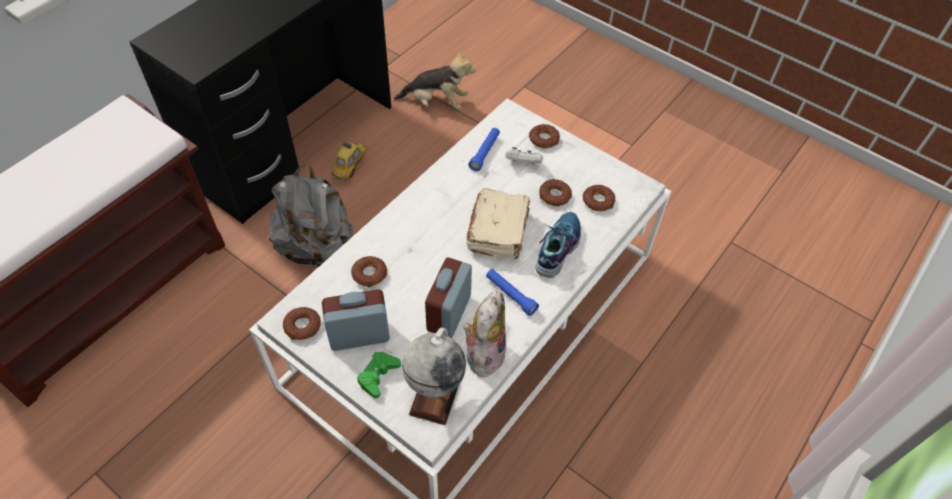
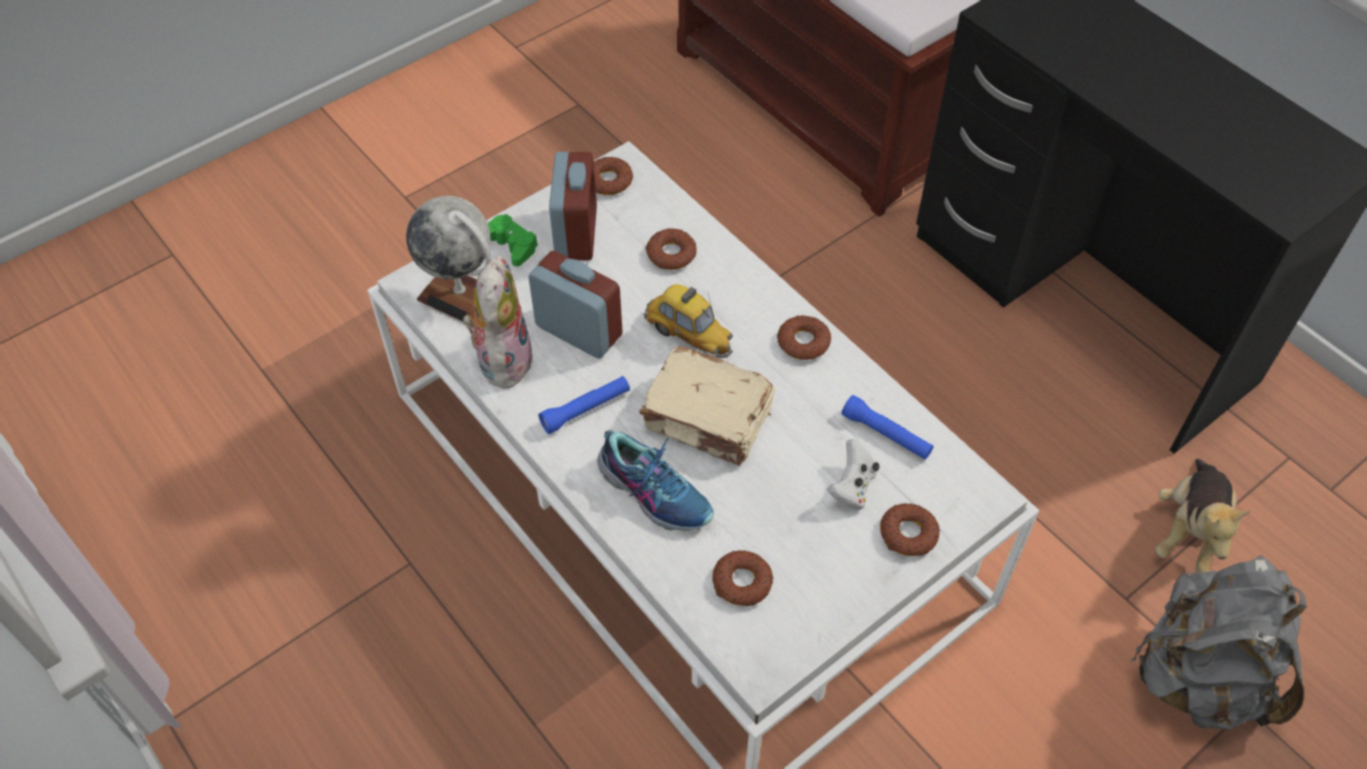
camera: 105 degrees right, 0 degrees up
(316, 247) = (858, 317): grey backpack -> grey backpack (1200, 677)
(351, 166) = (1024, 376): toy car -> toy car (689, 336)
(483, 353) = (502, 358): plush toy -> plush toy turned 120 degrees counterclockwise
(554, 196) = (767, 516): donut -> donut (803, 342)

